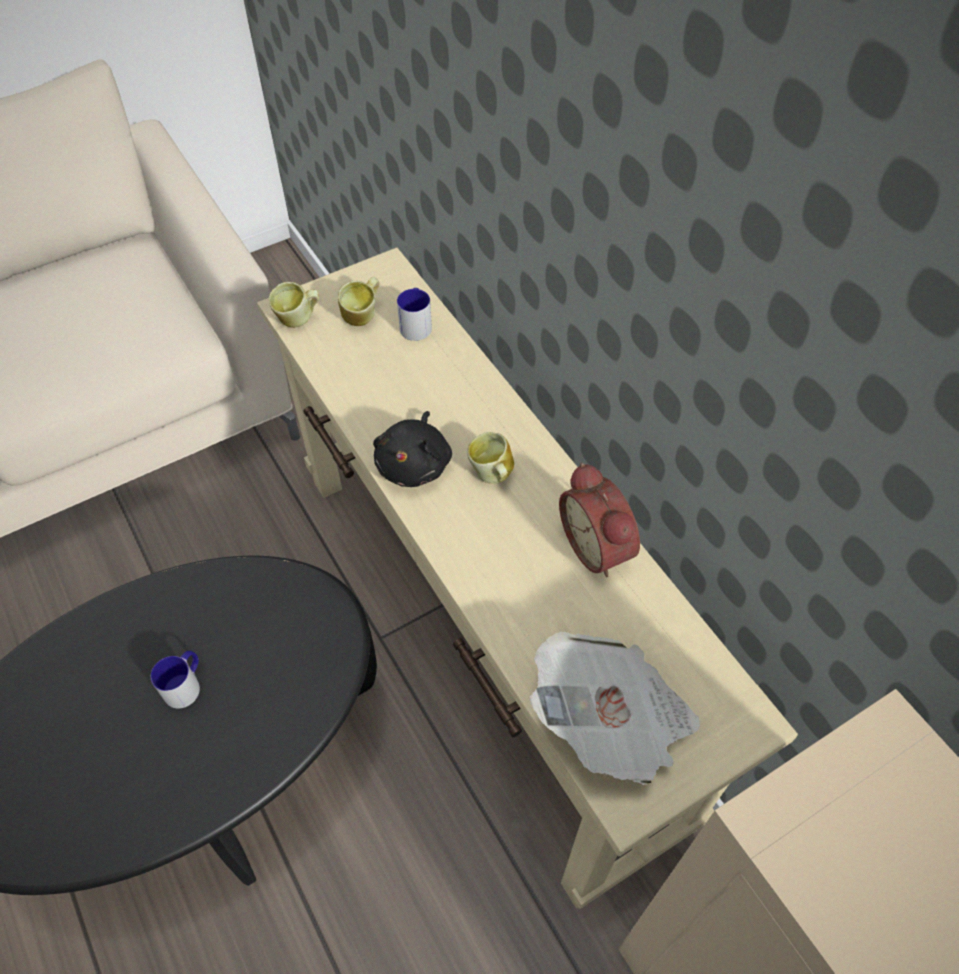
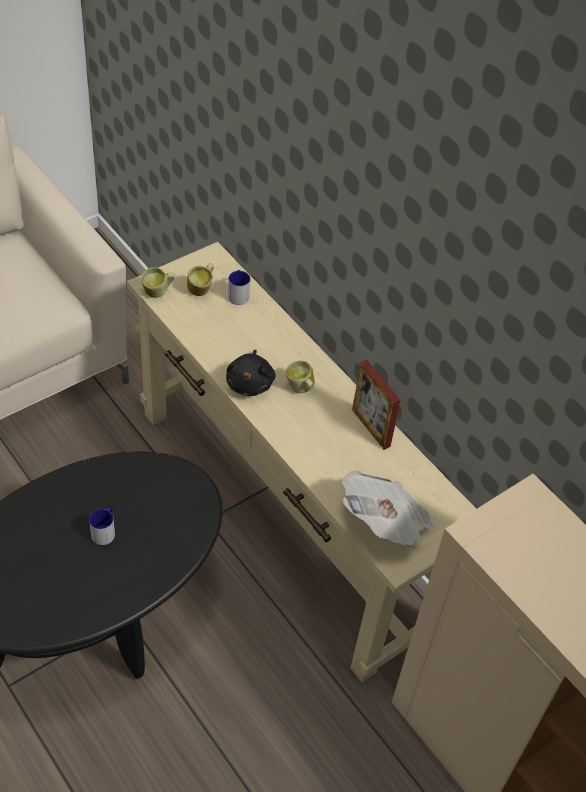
camera: 10 degrees left, 5 degrees down
(599, 545) = (371, 428): alarm clock -> picture frame

